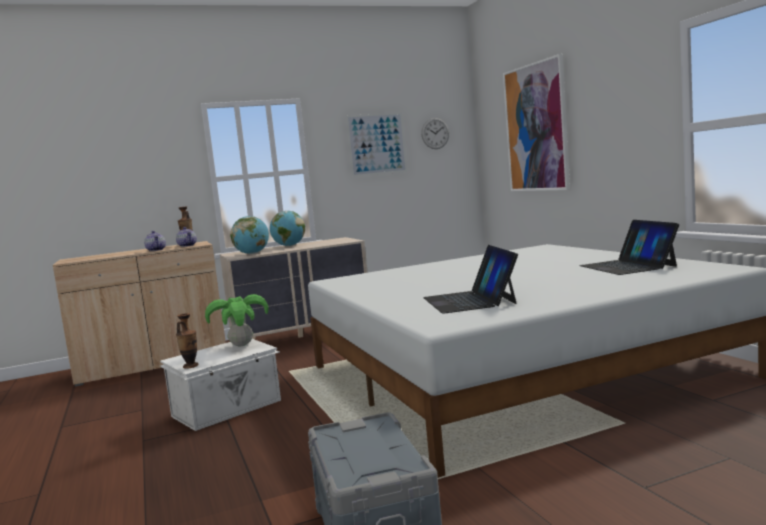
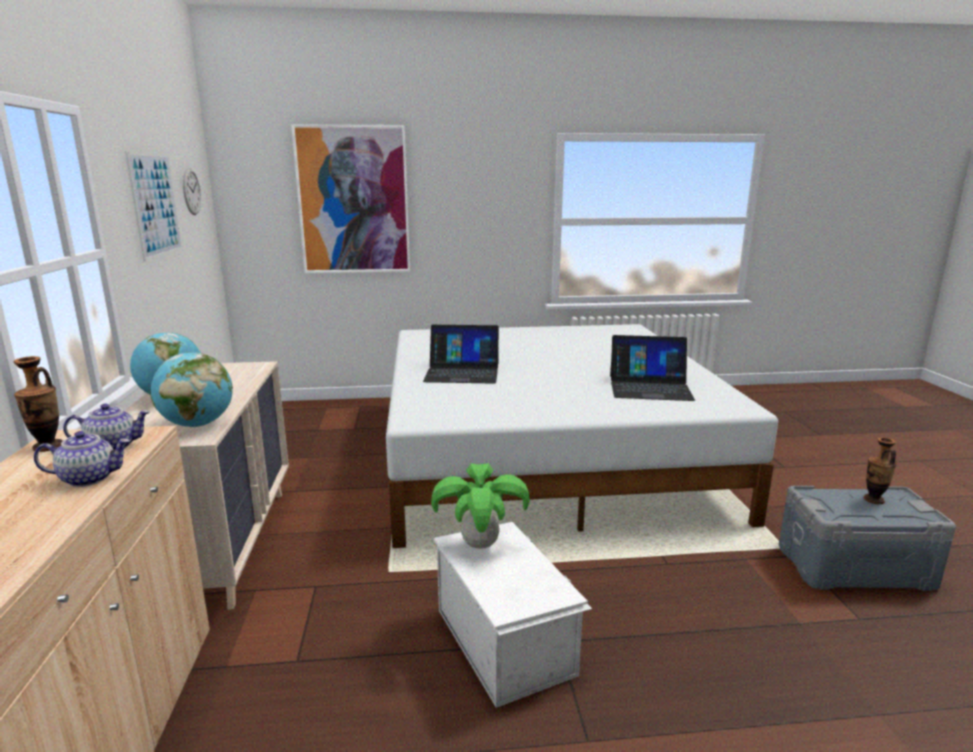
camera: 75 degrees left, 10 degrees up
(190, 366) = (555, 593): vase -> vase (873, 500)
(627, 266) = (578, 337): laptop -> laptop (462, 372)

